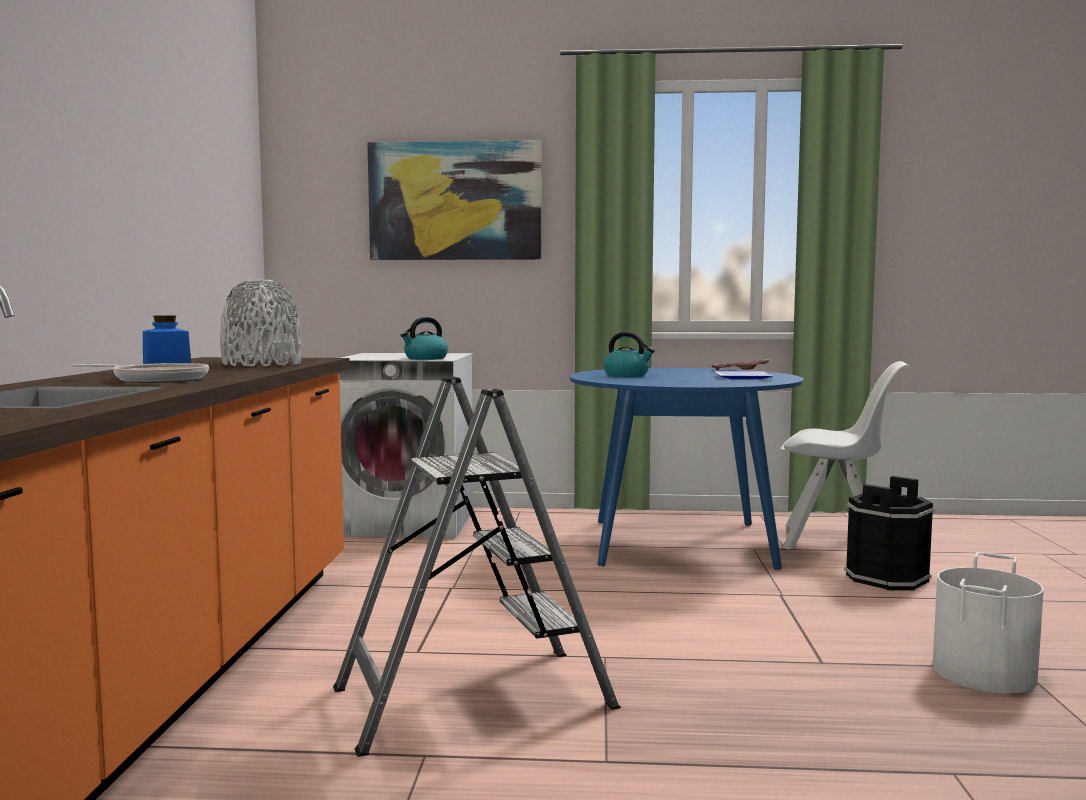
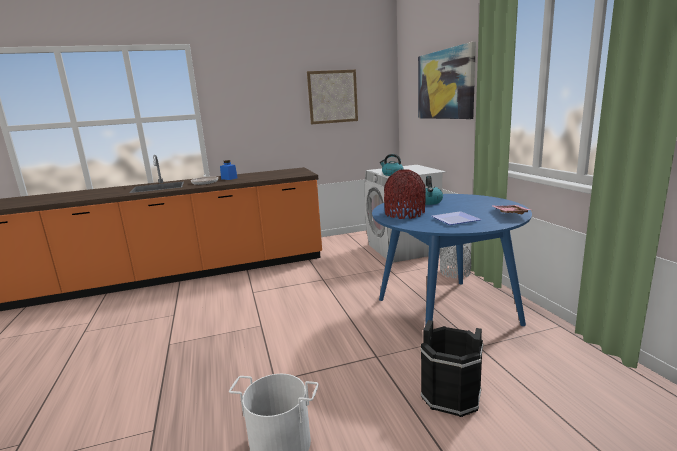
camera: 70 degrees right, 10 degrees up
(196, 187) = (332, 96): none -> picture
(262, 364) = (272, 176): grey vase -> grey vase (455, 272)
(469, 697) = (216, 310): grey step ladder -> none
(679, 381) = (404, 214): none -> red vase
(836, 541) = (528, 365): white chair -> none

